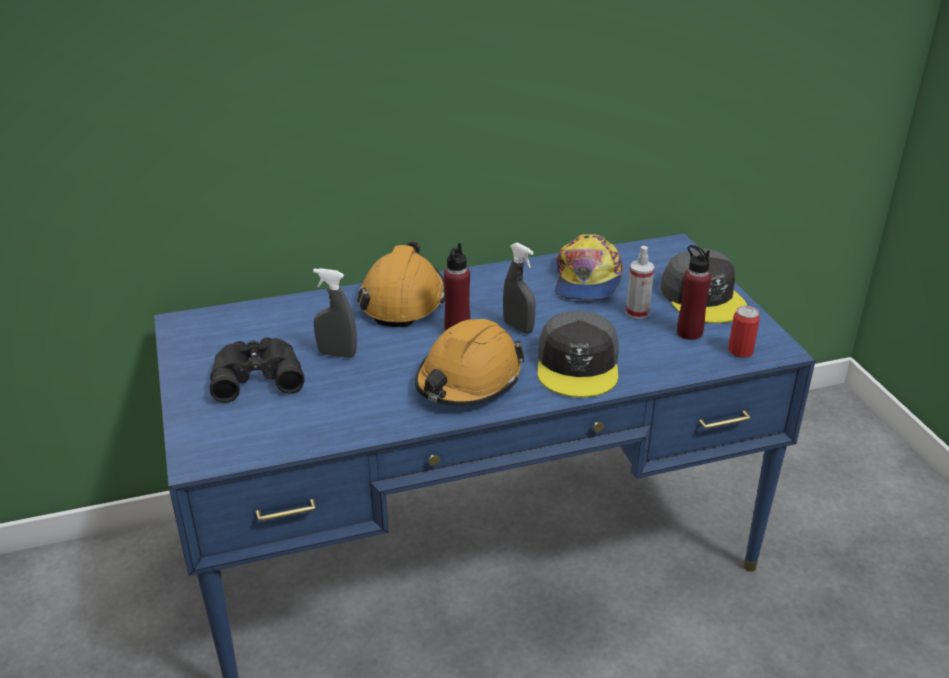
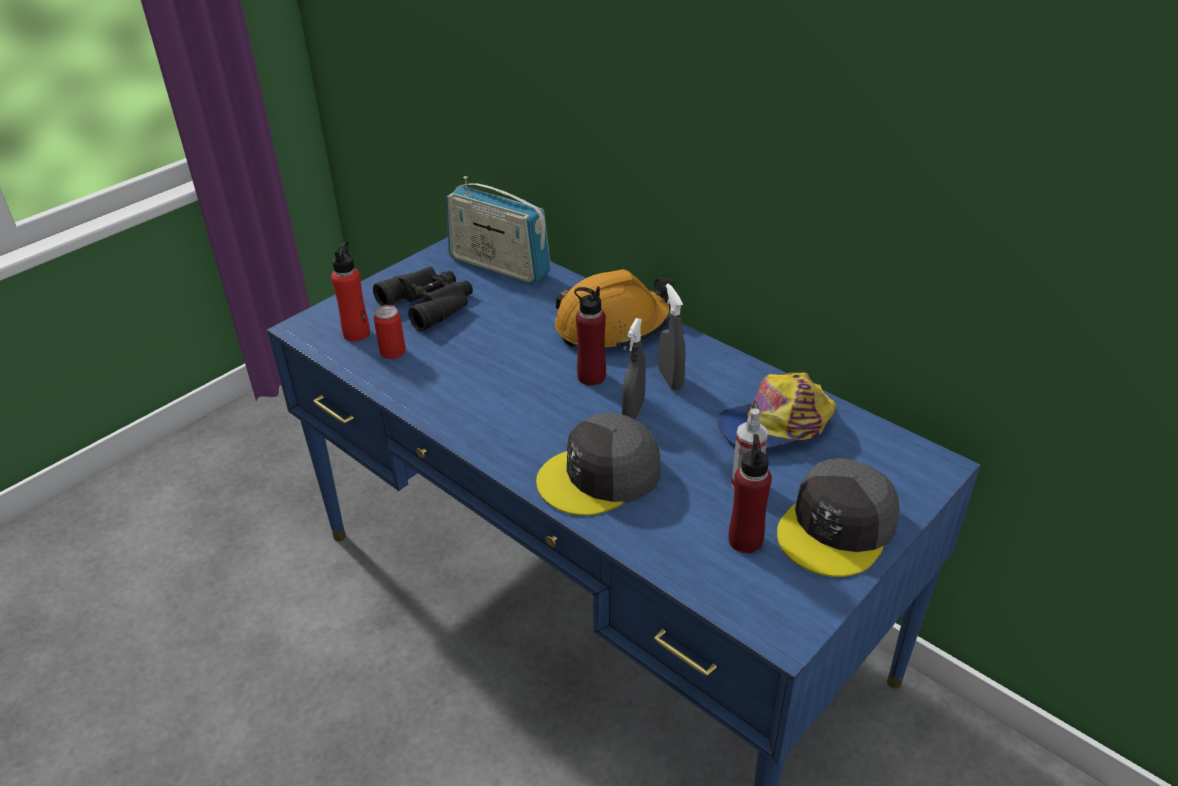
camera: 60 degrees right, 5 degrees up
(247, 322) = (499, 266): none -> radio
(251, 429) = (356, 333): none -> red bottle
(337, 354) = (492, 328): grey spray bottle -> grey spray bottle (670, 380)
(468, 380) = (514, 415): orange hard hat -> none
(740, 351) = (746, 597): can -> can (392, 352)

